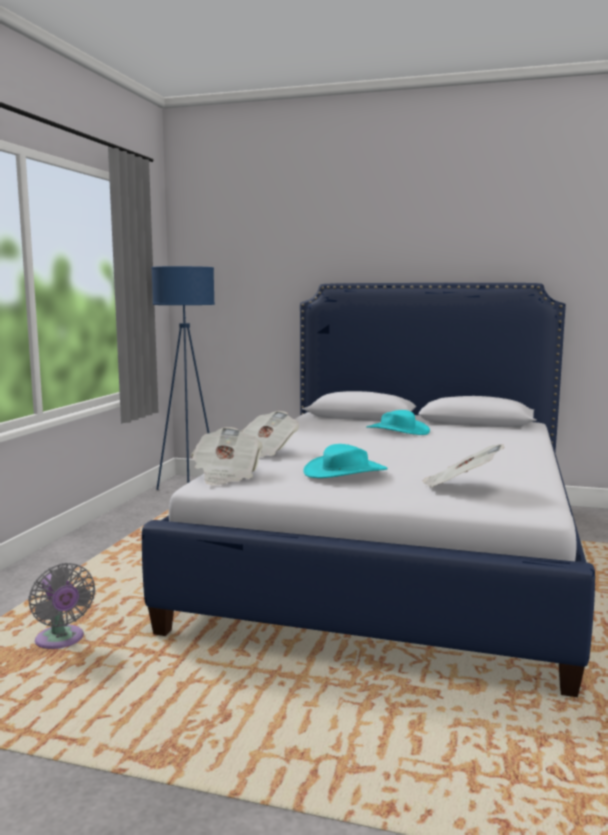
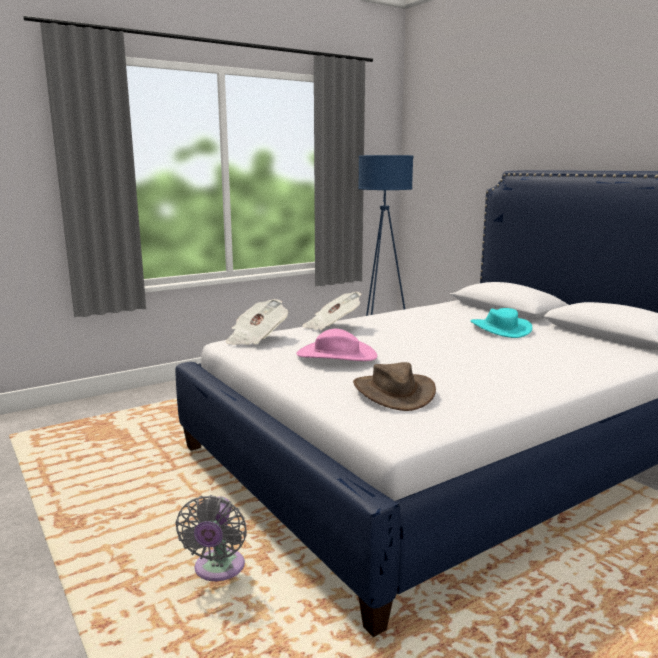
camera: 40 degrees right, 5 degrees up
(61, 641) = (141, 432): grey fan -> grey fan (218, 570)
(345, 471) = (336, 355): turquoise hat -> pink hat
(459, 486) = (393, 392): newspaper -> brown hat

